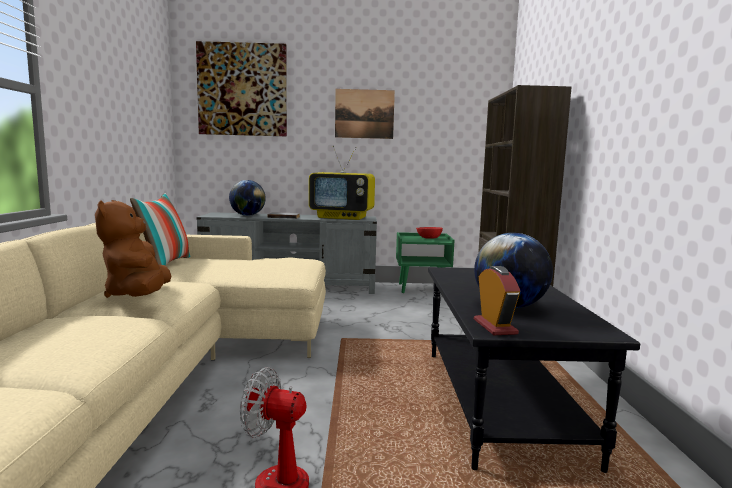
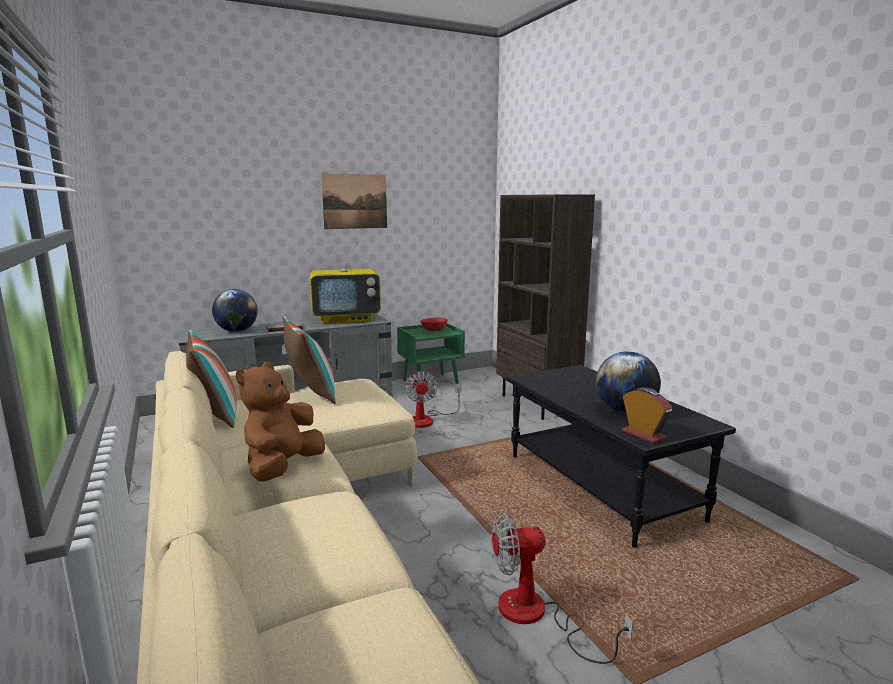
camera: 25 degrees left, 5 degrees up
(138, 295) = (282, 468): brown plush toy -> brown plush toy turned 60 degrees clockwise
(242, 90) = (205, 176): picture -> none
(250, 261) = (311, 395): none -> pillow
(385, 314) = (427, 419): none -> fan

